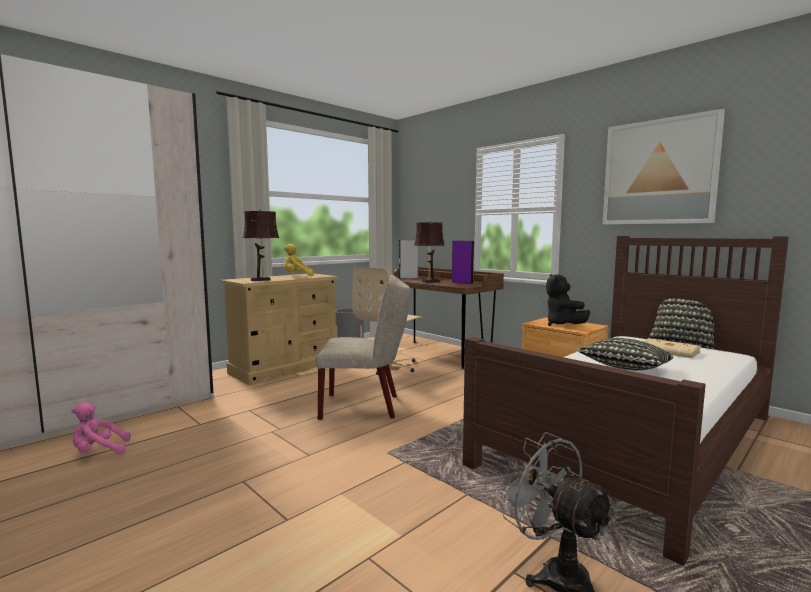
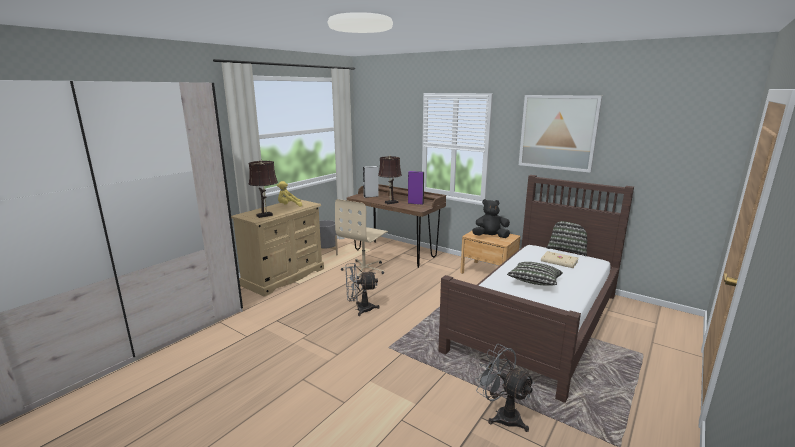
camera: 10 degrees left, 10 degrees up
(99, 452) = (186, 367): pink plush toy -> none
(366, 406) = (360, 309): beige chair -> grey fan
(563, 325) = (490, 237): black plush toy -> black plush toy turned 105 degrees clockwise

